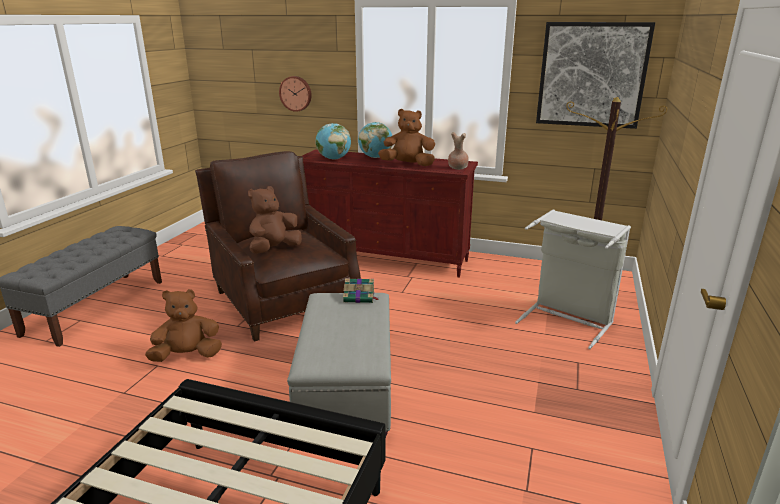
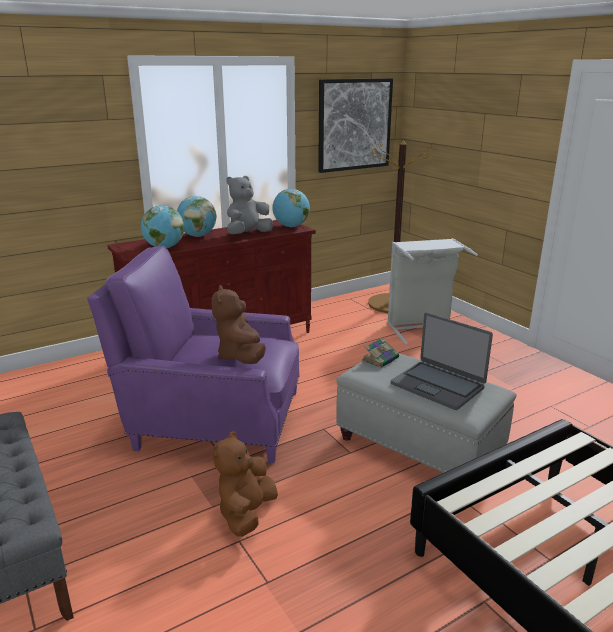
camera: 50 degrees left, 0 degrees up
(284, 298) = (214, 418): brown armchair -> purple armchair
(296, 93) = (54, 179): wall clock -> none
(343, 334) = (438, 385): none -> laptop
(408, 165) = (248, 234): brown plush toy -> grey plush toy
(457, 168) = (291, 226): brown vase -> globe

